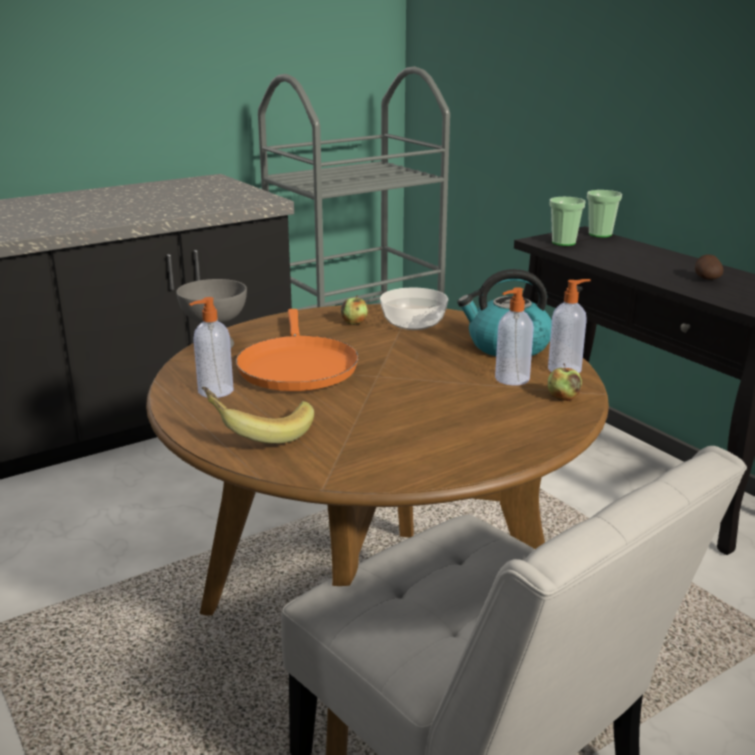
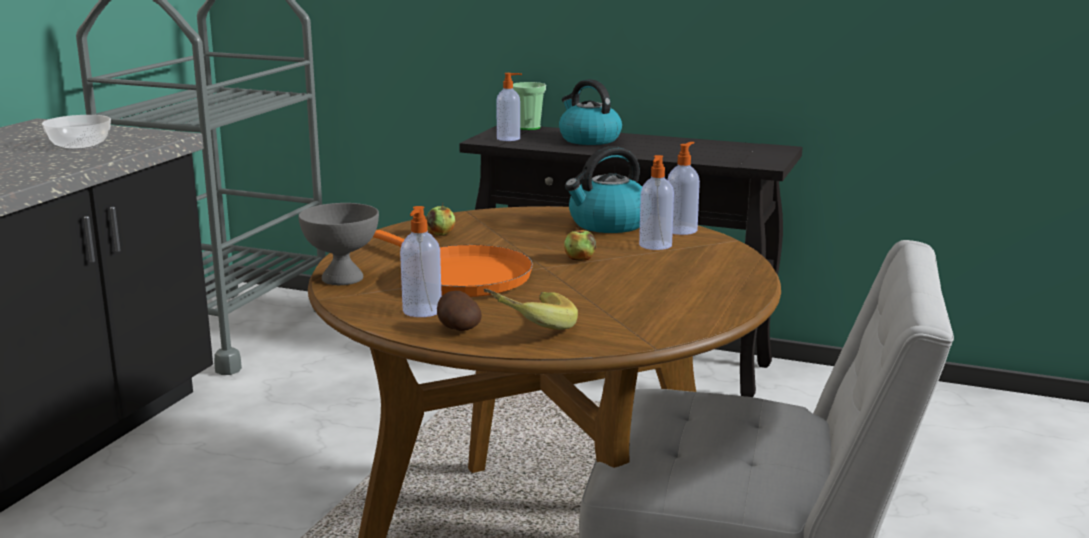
camera: 35 degrees left, 5 degrees down
(413, 323) = (497, 224): bowl -> bowl (80, 146)
(563, 242) = (509, 138): cup -> soap dispenser
(563, 397) = (715, 248): apple -> apple (580, 259)
(636, 255) = (588, 139): none -> kettle
(706, 279) = (673, 148): potato -> potato (457, 329)

